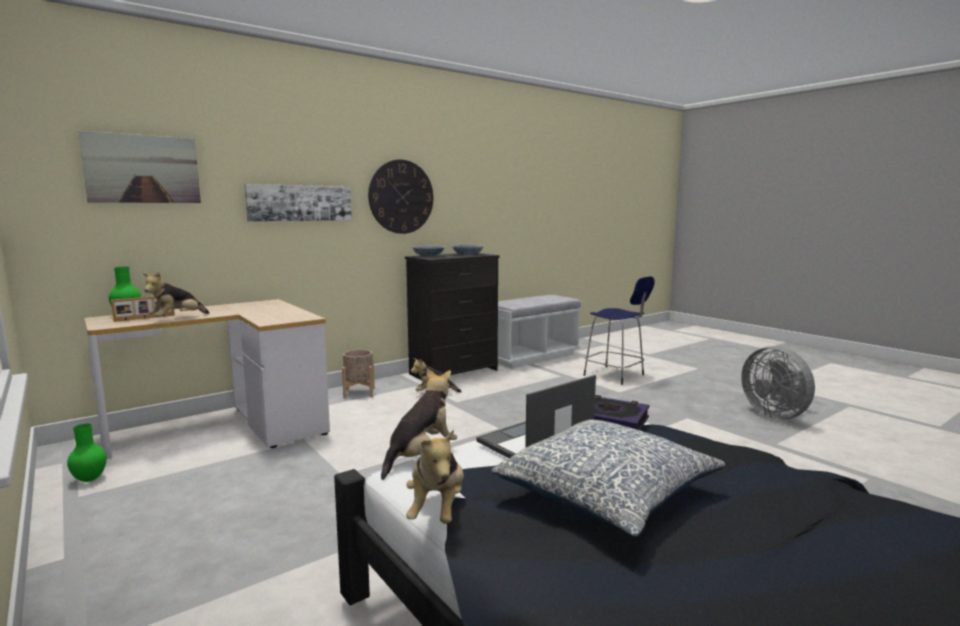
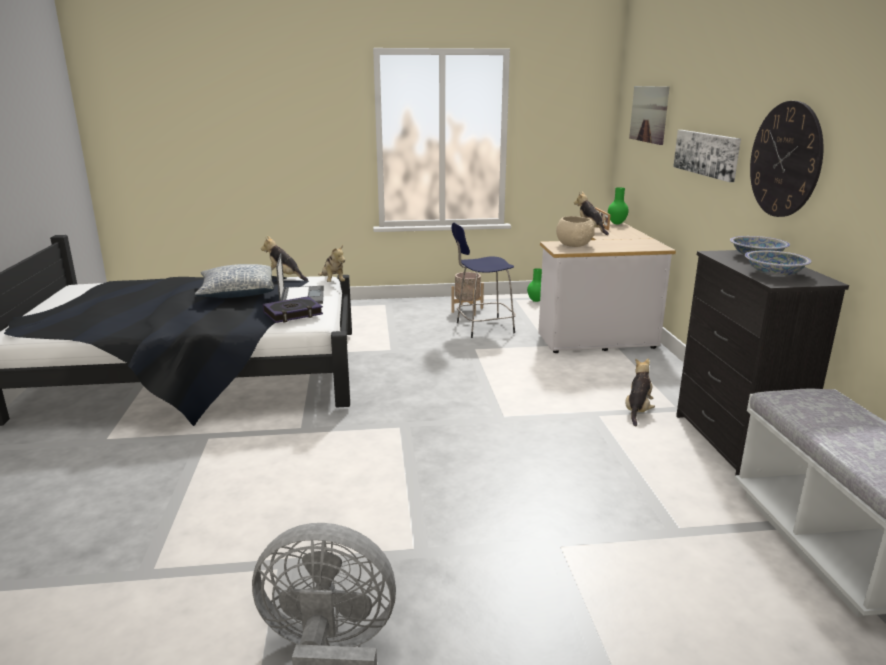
camera: 120 degrees right, 10 degrees up
(276, 316) = (574, 245): none -> beige bowl
(359, 393) = (662, 376): beige planter -> beige planter (467, 310)
(615, 375) = (656, 592): blue stool -> blue stool (482, 328)

